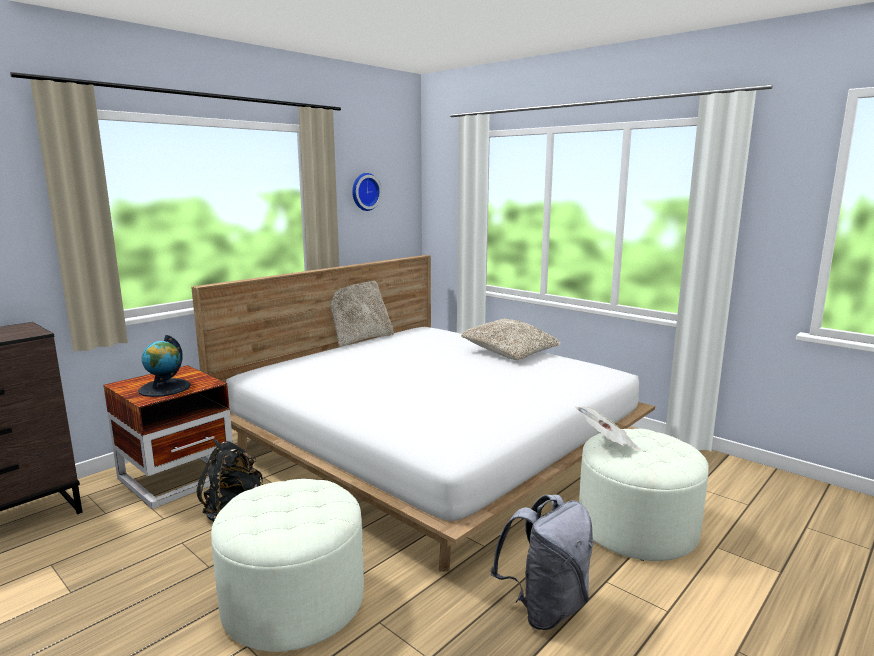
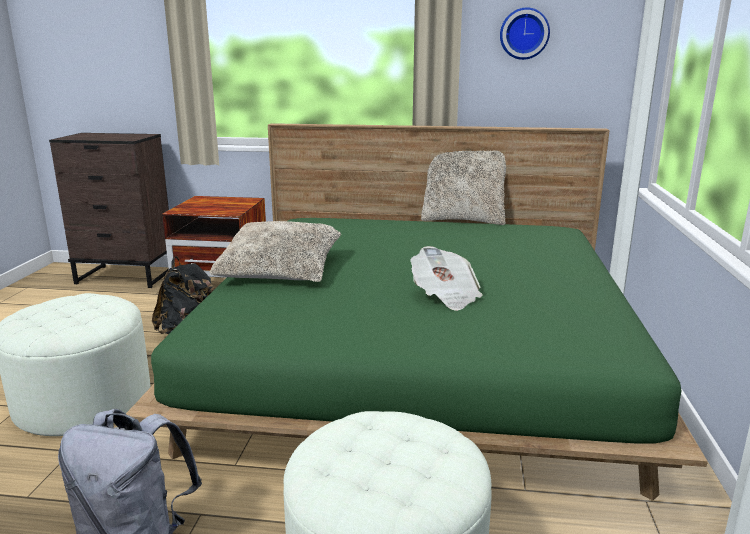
camera: 55 degrees right, 5 degrees up
(165, 388) = (205, 207): globe -> none
(433, 445) = (418, 362): white bed -> green bed
(510, 352) = (563, 281): beige pillow -> beige pillow (279, 269)
(606, 443) = (364, 423): newspaper -> newspaper (445, 296)

